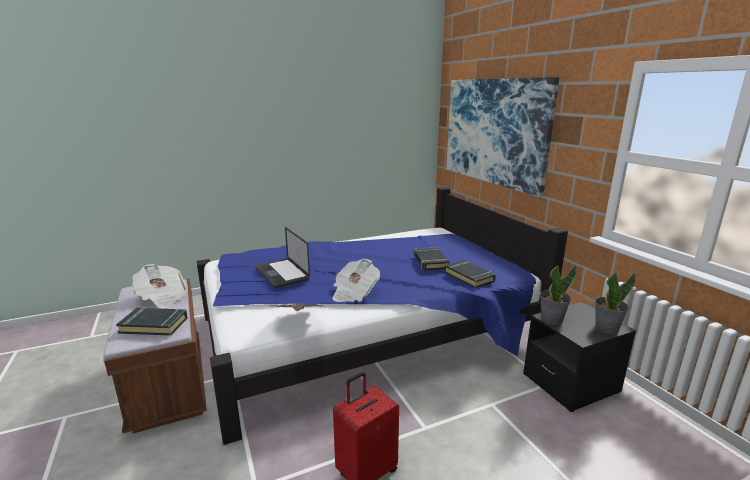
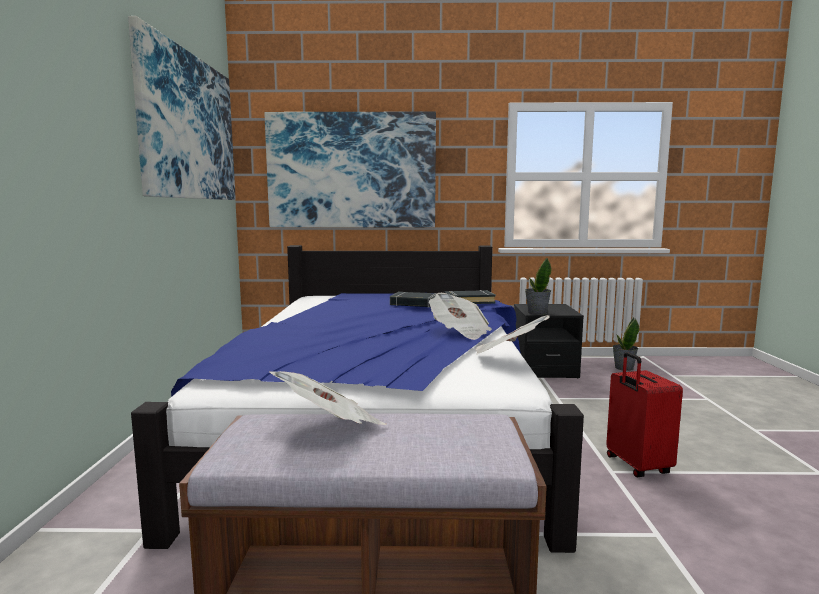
camera: 65 degrees left, 10 degrees down
(154, 325) = (454, 431): black book -> none
(282, 274) = (361, 348): laptop -> none
(367, 104) = (189, 127): none -> picture
(606, 327) = (558, 307): potted plant -> potted plant (623, 368)

